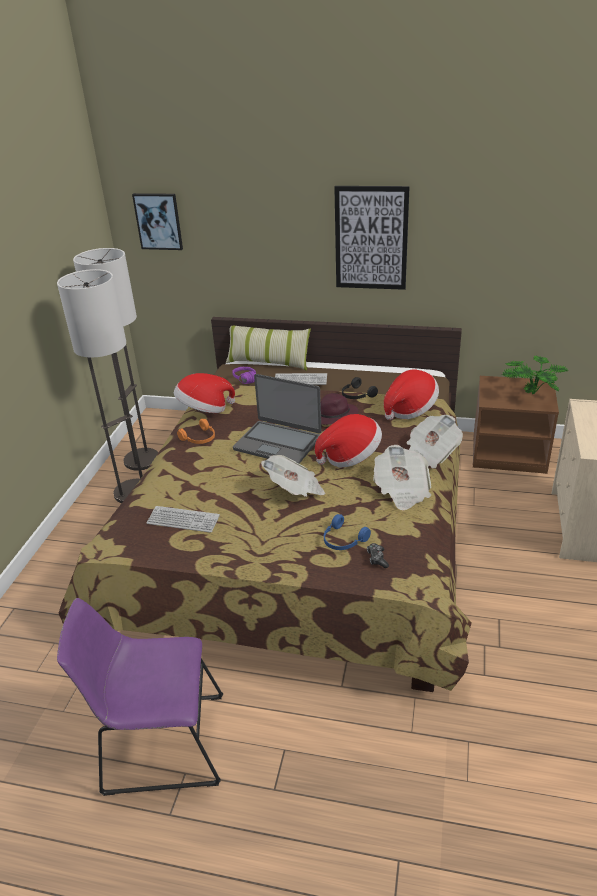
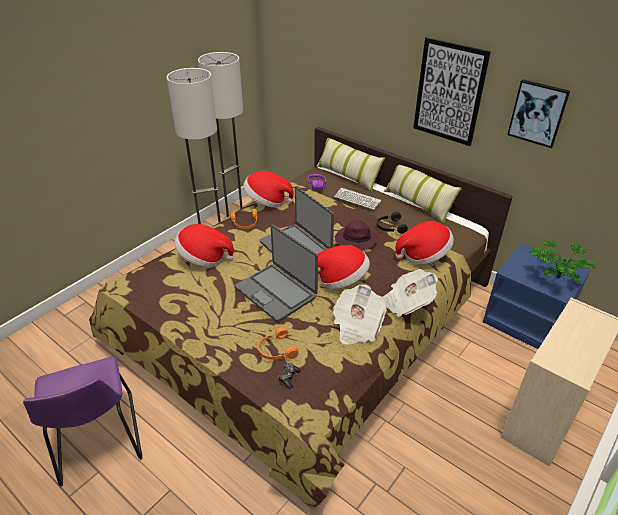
camera: 25 degrees right, 5 degrees up
(158, 221) = (290, 38): picture -> picture (538, 113)
(158, 743) = (98, 441): purple chair -> purple chair turned 135 degrees counterclockwise
(183, 520) = (182, 286): keyboard -> none
(184, 486) = (204, 258): none -> hat
(295, 490) = (276, 292): newspaper -> laptop
(343, 540) = (276, 350): blue headphones -> orange headphones
(362, 367) = (418, 204): none -> pillow
(509, 453) = (526, 321): brown nightstand -> blue nightstand

